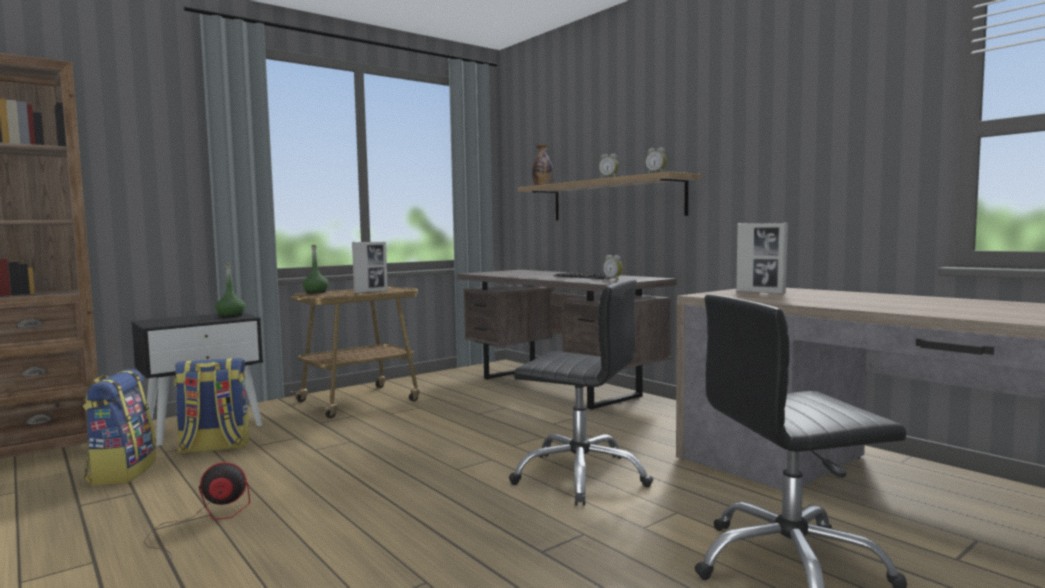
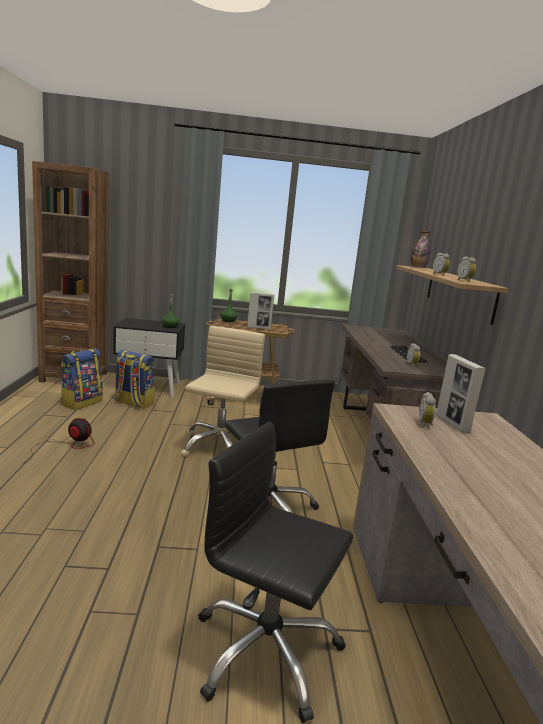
camera: 35 degrees right, 10 degrees up
(423, 448) = (219, 446): none -> beige office chair
(750, 295) = (425, 424): none -> alarm clock

